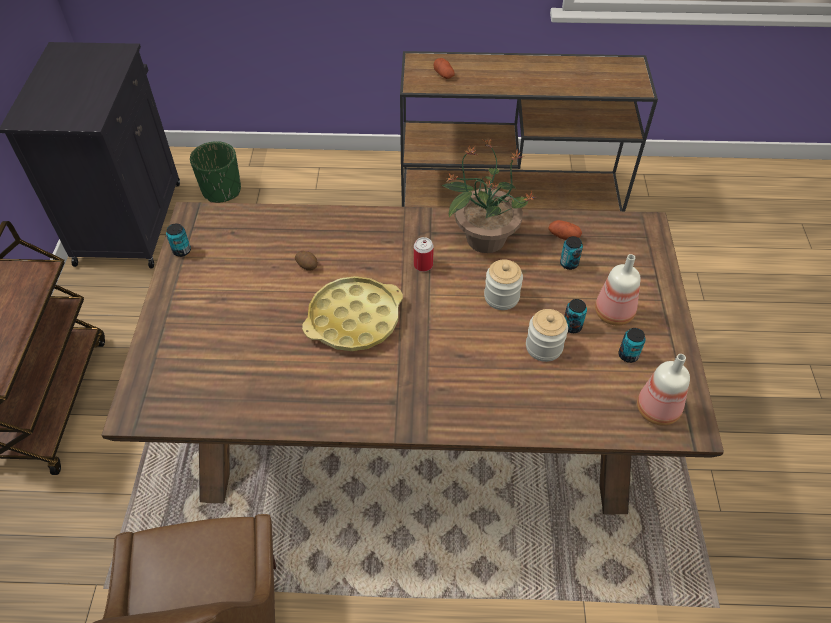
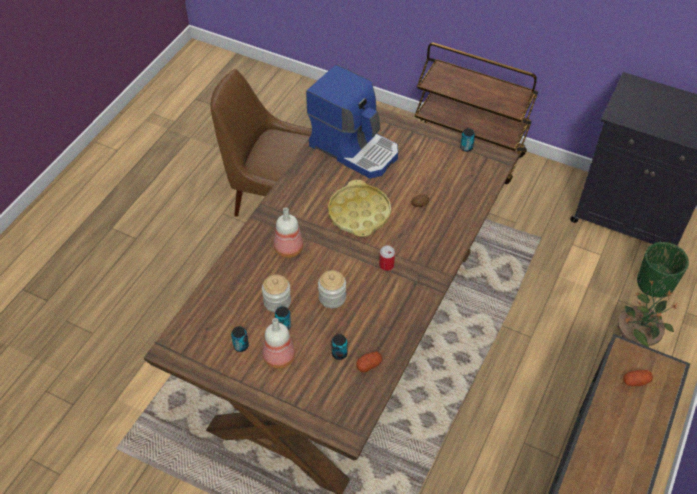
camera: 115 degrees right, 0 degrees up
(228, 369) = (355, 148): none -> coffee machine
(484, 238) = (393, 312): potted plant -> potted plant (635, 338)
(659, 410) = (192, 339): bottle -> bottle (288, 249)

